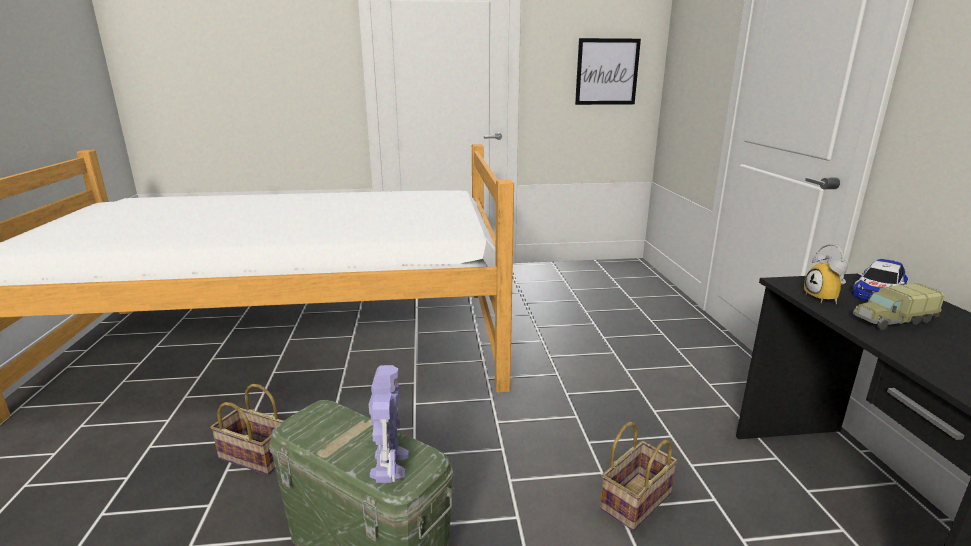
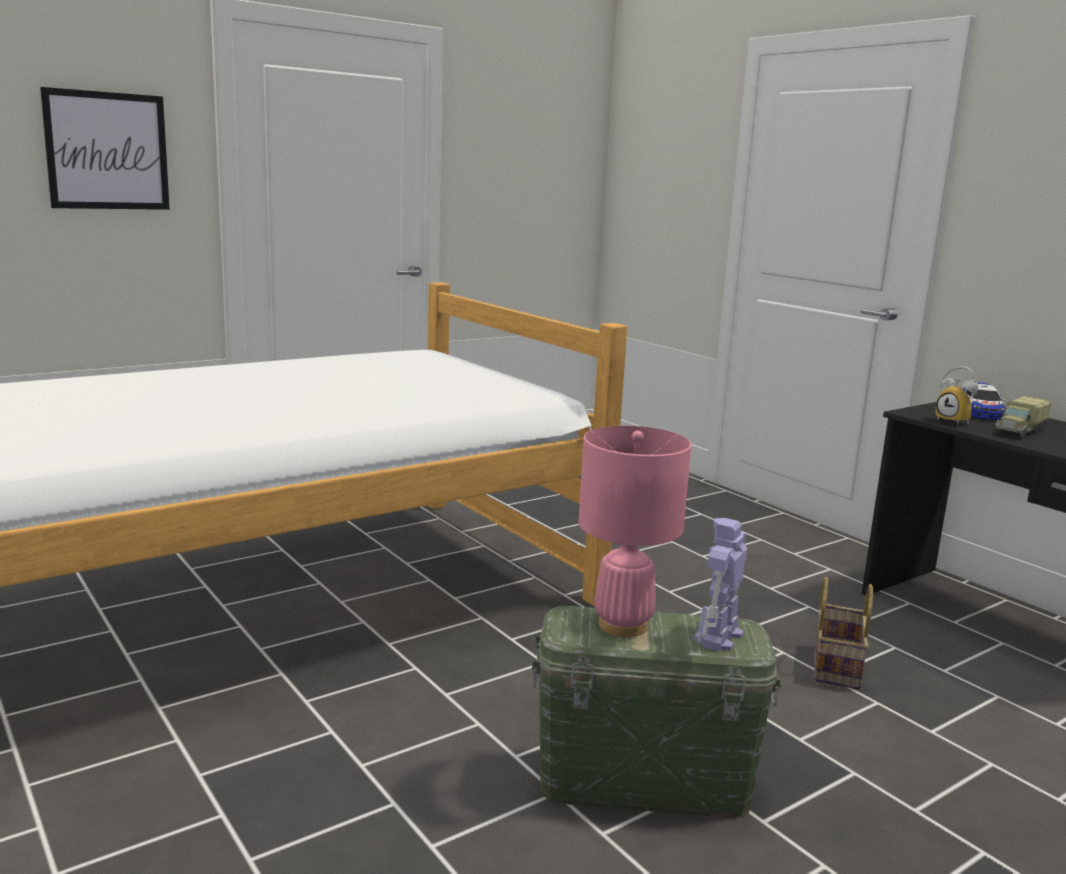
camera: 30 degrees left, 5 degrees down
(253, 456) = (378, 742): basket -> none
(340, 429) = (622, 625): none -> pink table lamp
(390, 463) = (717, 638): toy robot -> toy robot turned 120 degrees counterclockwise
(607, 72) = (544, 183): picture -> picture (107, 151)

